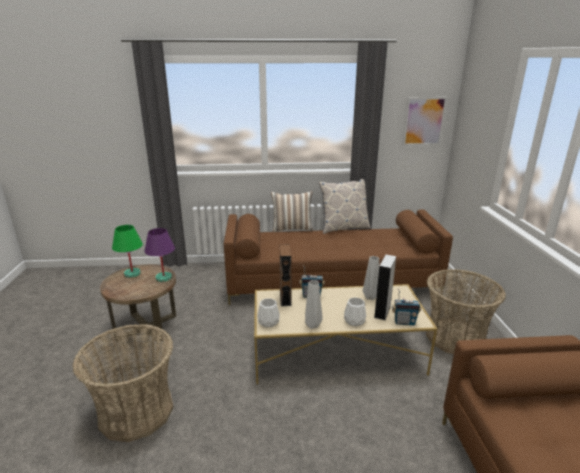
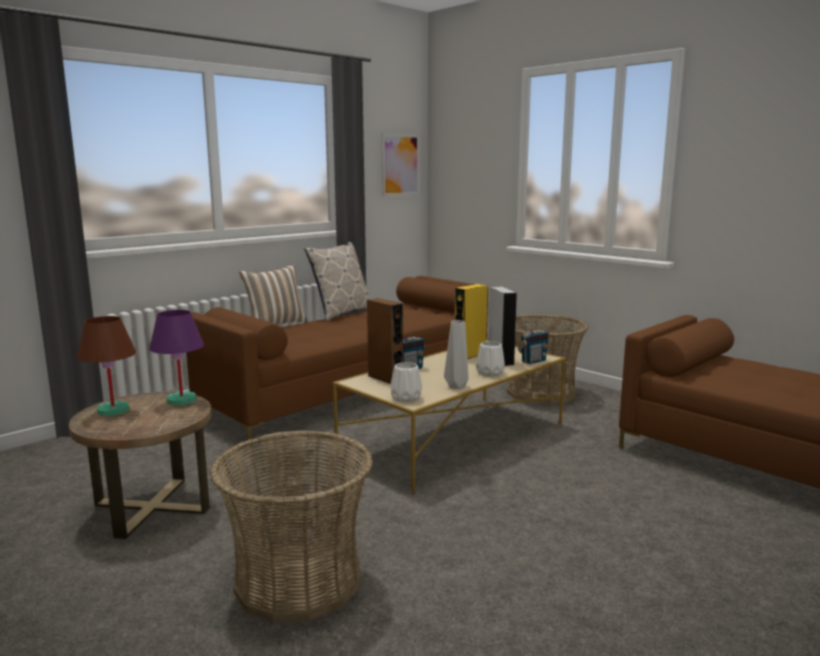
camera: 40 degrees left, 10 degrees down
(132, 273) = (112, 410): green table lamp -> brown table lamp
(369, 297) = (470, 355): grey vase -> yellow speaker

